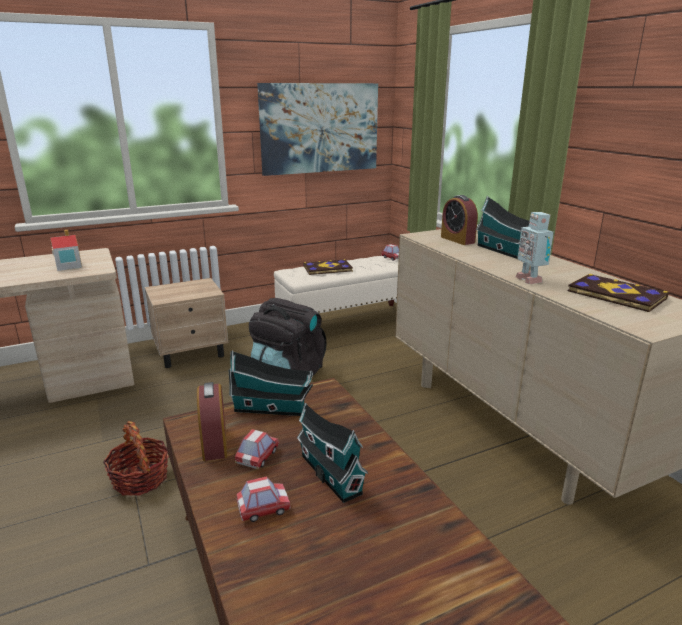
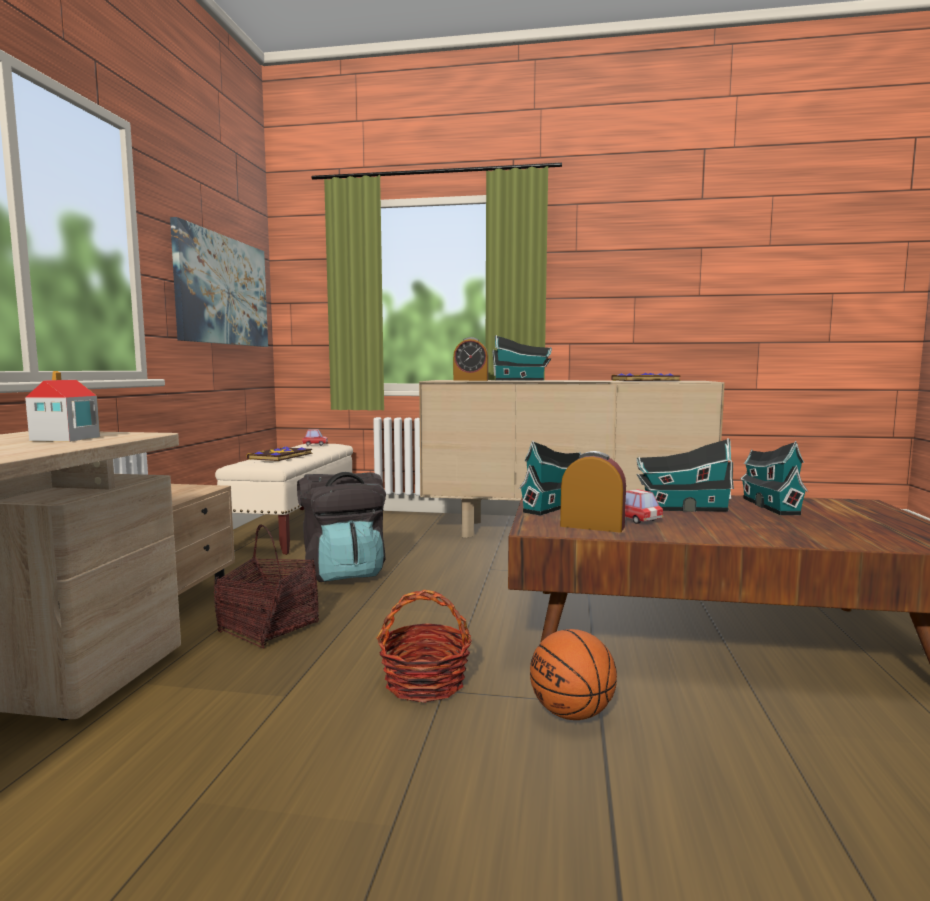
camera: 55 degrees left, 15 degrees down
(128, 555) = (572, 713): none -> basketball
(180, 396) = (269, 628): none -> basket
(263, 509) = (719, 527): toy car -> none
(406, 527) = (768, 505): none -> toy house
(530, 280) = (592, 381): toy robot -> none

